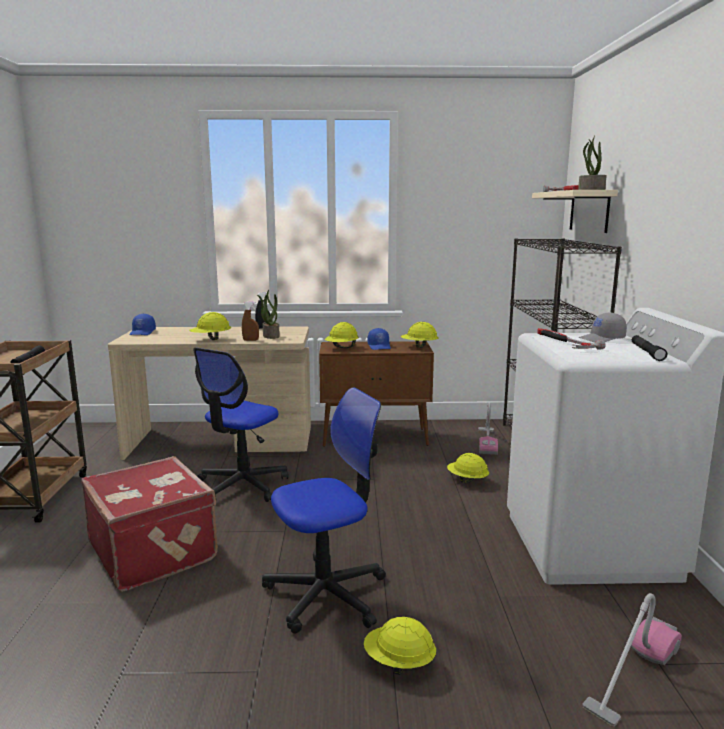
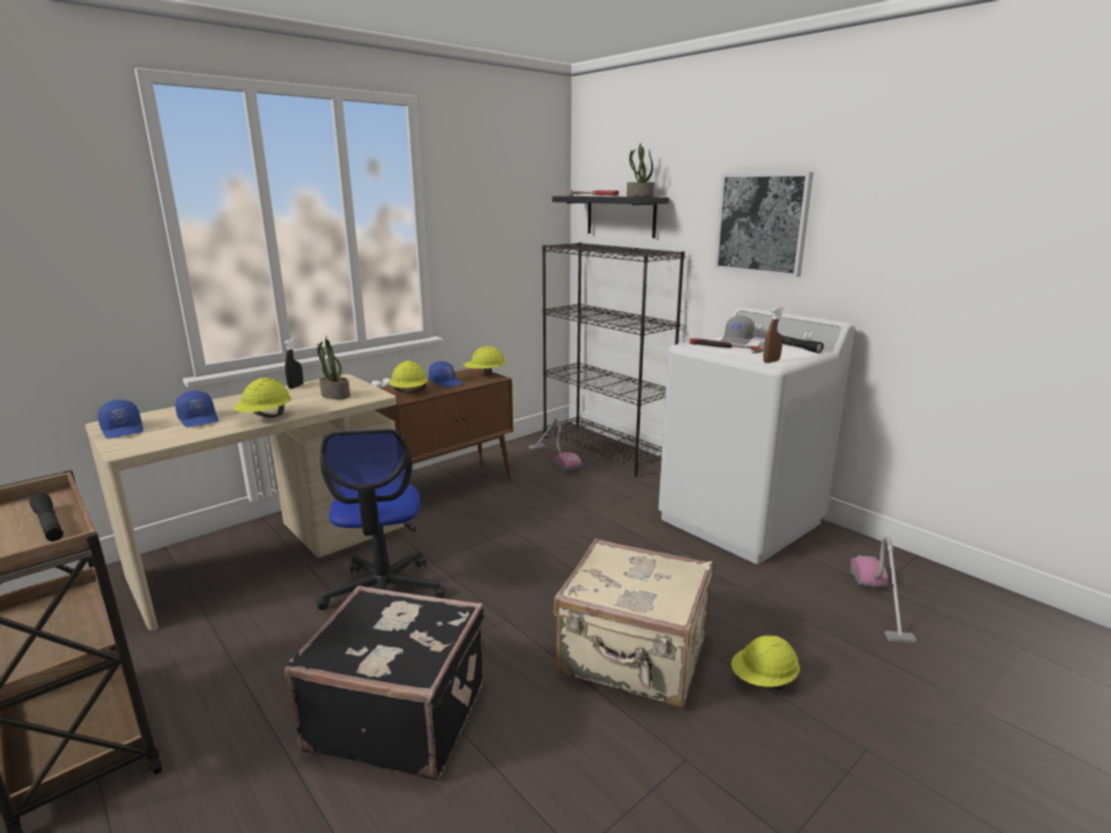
camera: 40 degrees left, 5 degrees up
(155, 551) = (399, 714): red suitcase -> black suitcase
(181, 334) = (199, 419): none -> blue cap
(250, 340) = (323, 406): brown spray bottle -> brown spray bottle (771, 361)
(326, 594) = (633, 658): office chair -> beige suitcase
(467, 480) = (589, 500): yellow hard hat -> none
(589, 211) = (621, 216): beige shelf -> black shelf
(675, 214) = (762, 223): none -> picture

